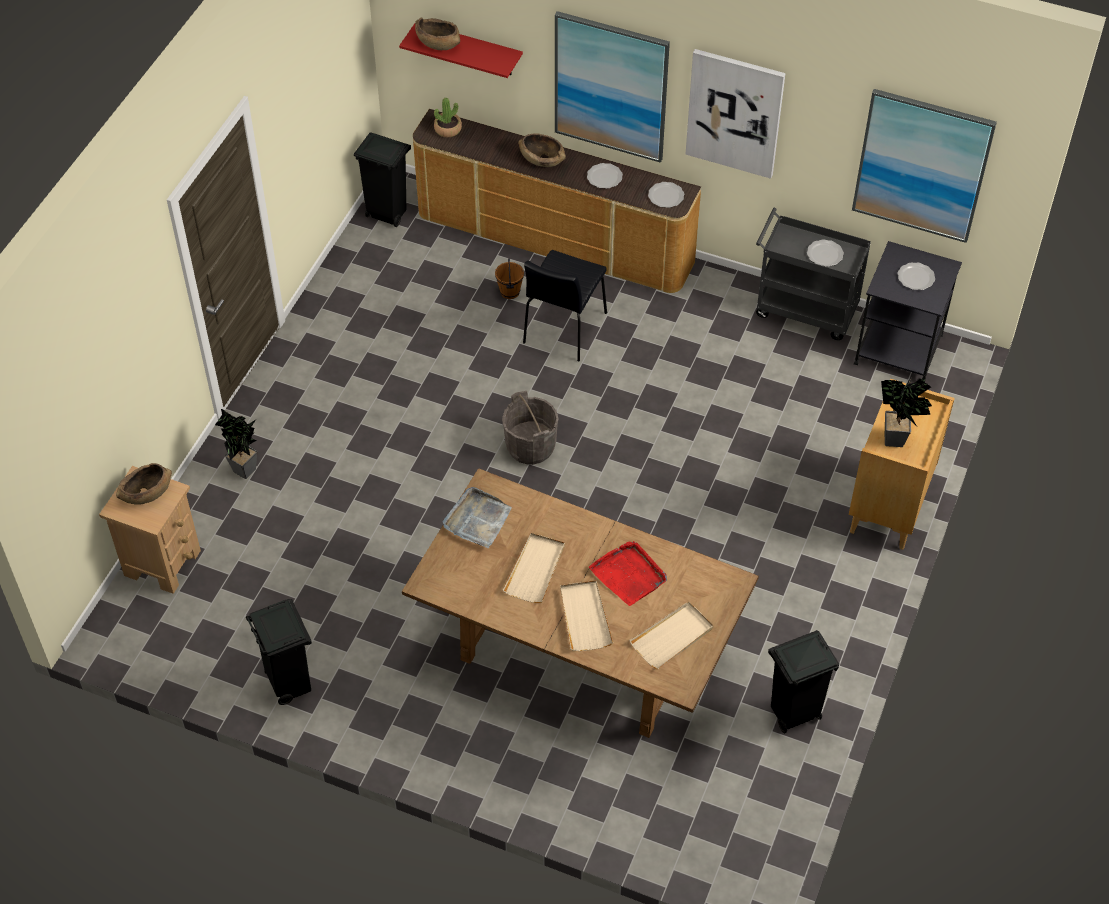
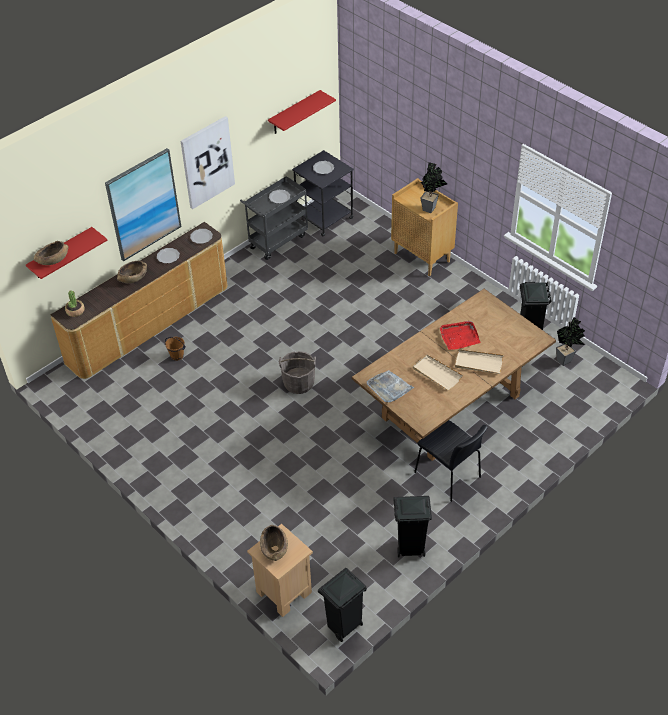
camera: 65 degrees left, 5 degrees down
(246, 473) = (236, 527): potted plant -> potted plant (566, 360)
(386, 214) = (71, 394): black trash can -> black trash can (343, 627)
(563, 330) = (222, 341): black chair -> black chair (449, 476)
(672, 637) = (507, 333): beige tray -> none
(922, 165) = (294, 113): picture -> red shelf

